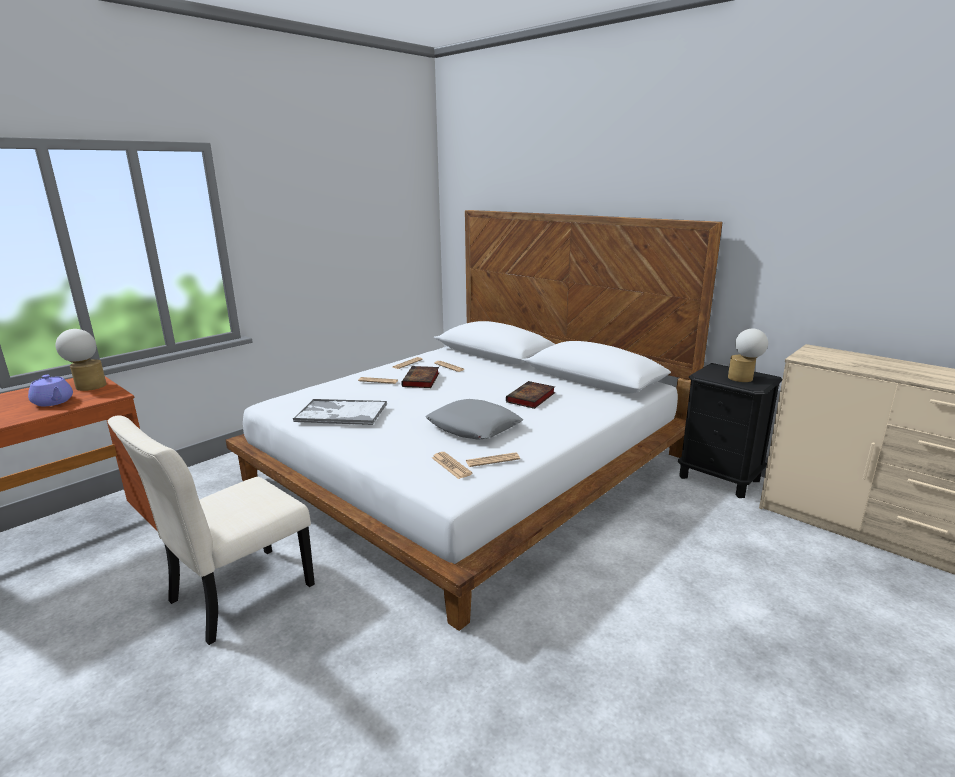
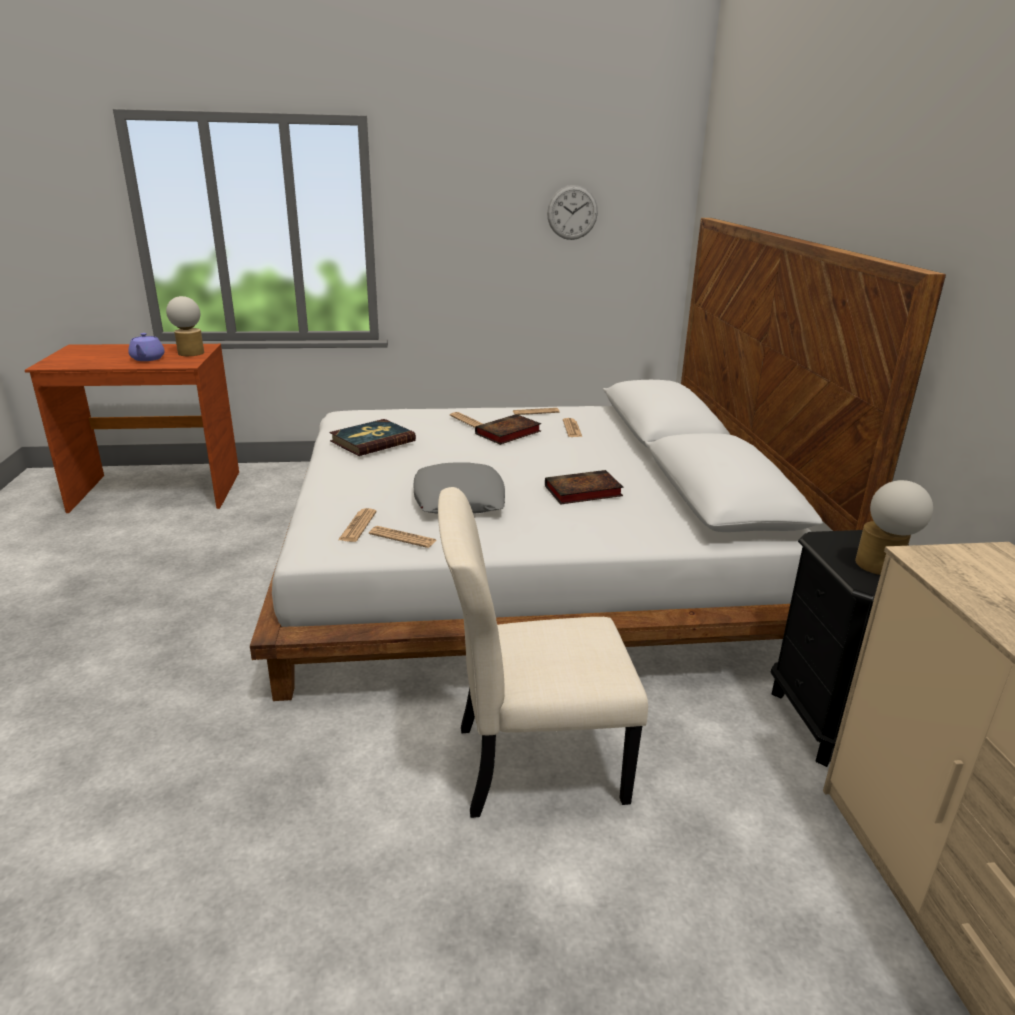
camera: 40 degrees right, 5 degrees up
(236, 595) = (189, 579): beige chair -> beige chair (531, 763)
(340, 413) = (372, 441): tray -> book
(370, 214) = (572, 212): none -> wall clock

